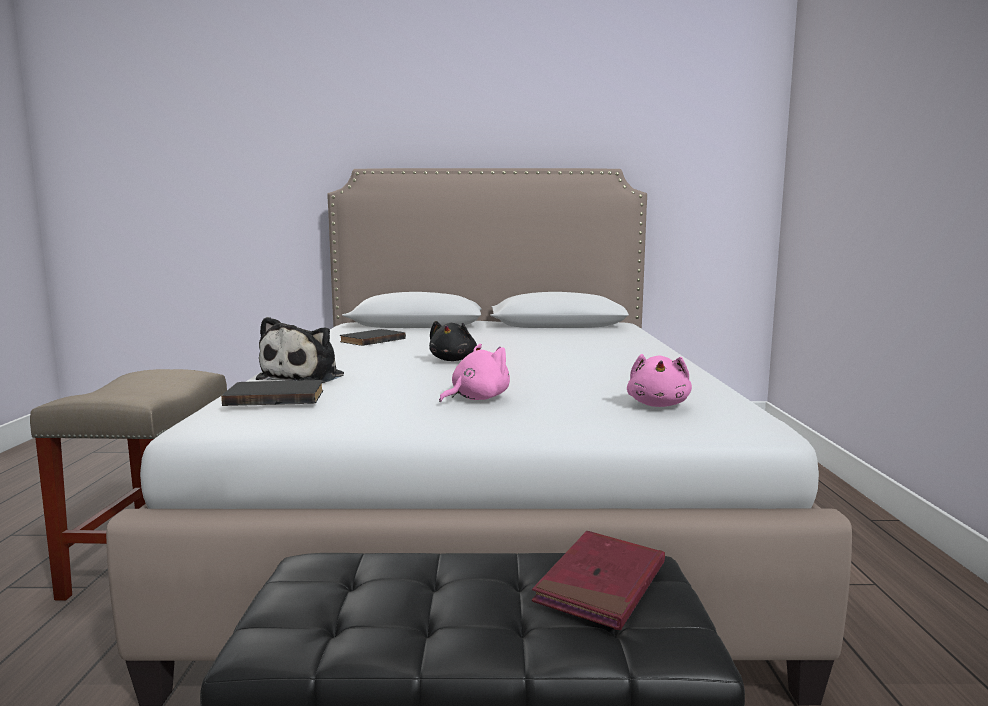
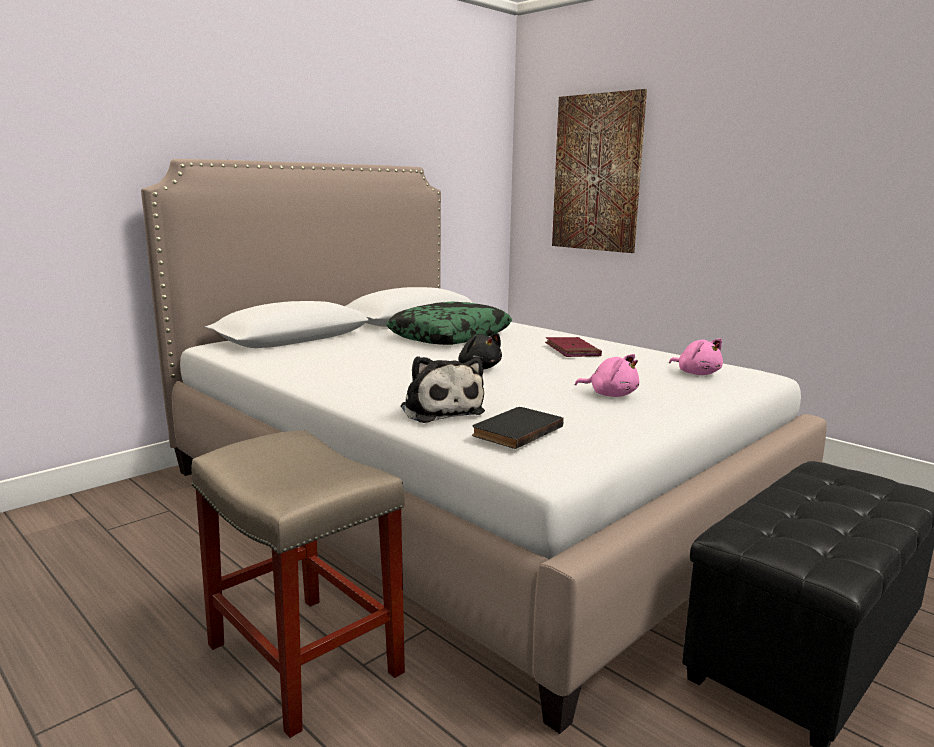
camera: 45 degrees left, 5 degrees up
(371, 340) = (326, 362): black book -> none
(476, 398) = (610, 394): pink plush toy -> pink plush toy turned 120 degrees clockwise
(539, 339) = (450, 336): none -> pillow
(601, 584) = (844, 481): red book -> red book (572, 350)
(847, 161) = (597, 173): none -> picture

